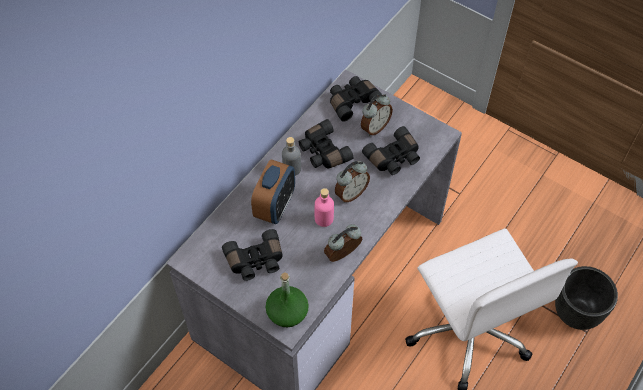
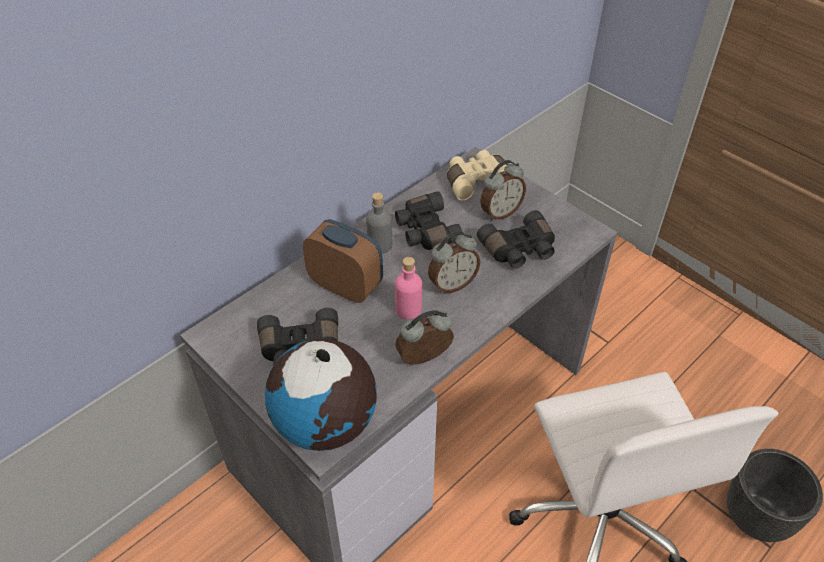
camera: 10 degrees right, 10 degrees down
(275, 206) = (346, 286): alarm clock -> alarm clock turned 90 degrees counterclockwise
(287, 313) = (326, 424): green bottle -> globe
(353, 101) = (477, 181): black binoculars -> beige binoculars

